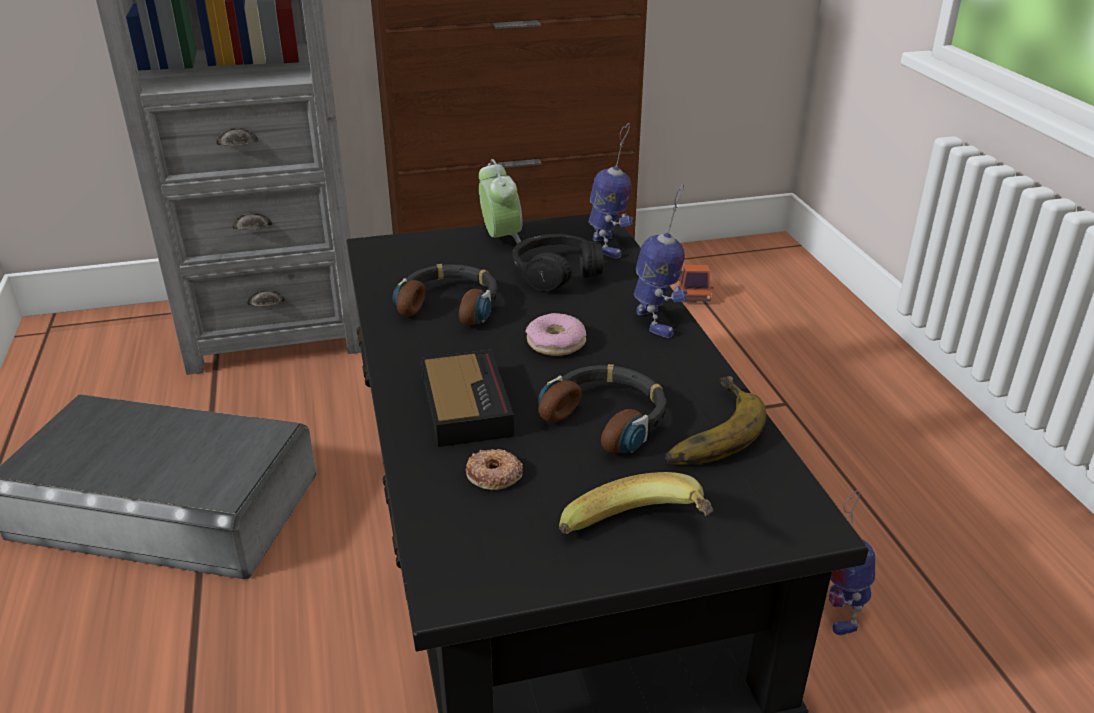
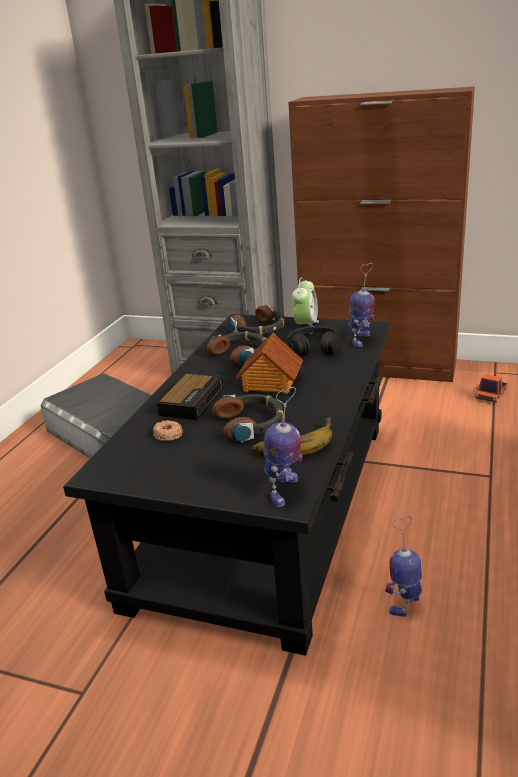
camera: 35 degrees right, 5 degrees down
(431, 257) = (259, 329): none -> headphones
(556, 343) = (270, 383): donut -> toy house
(639, 538) = (197, 480): banana -> none
(656, 322) = (337, 384): toy robot -> toy robot (284, 491)

